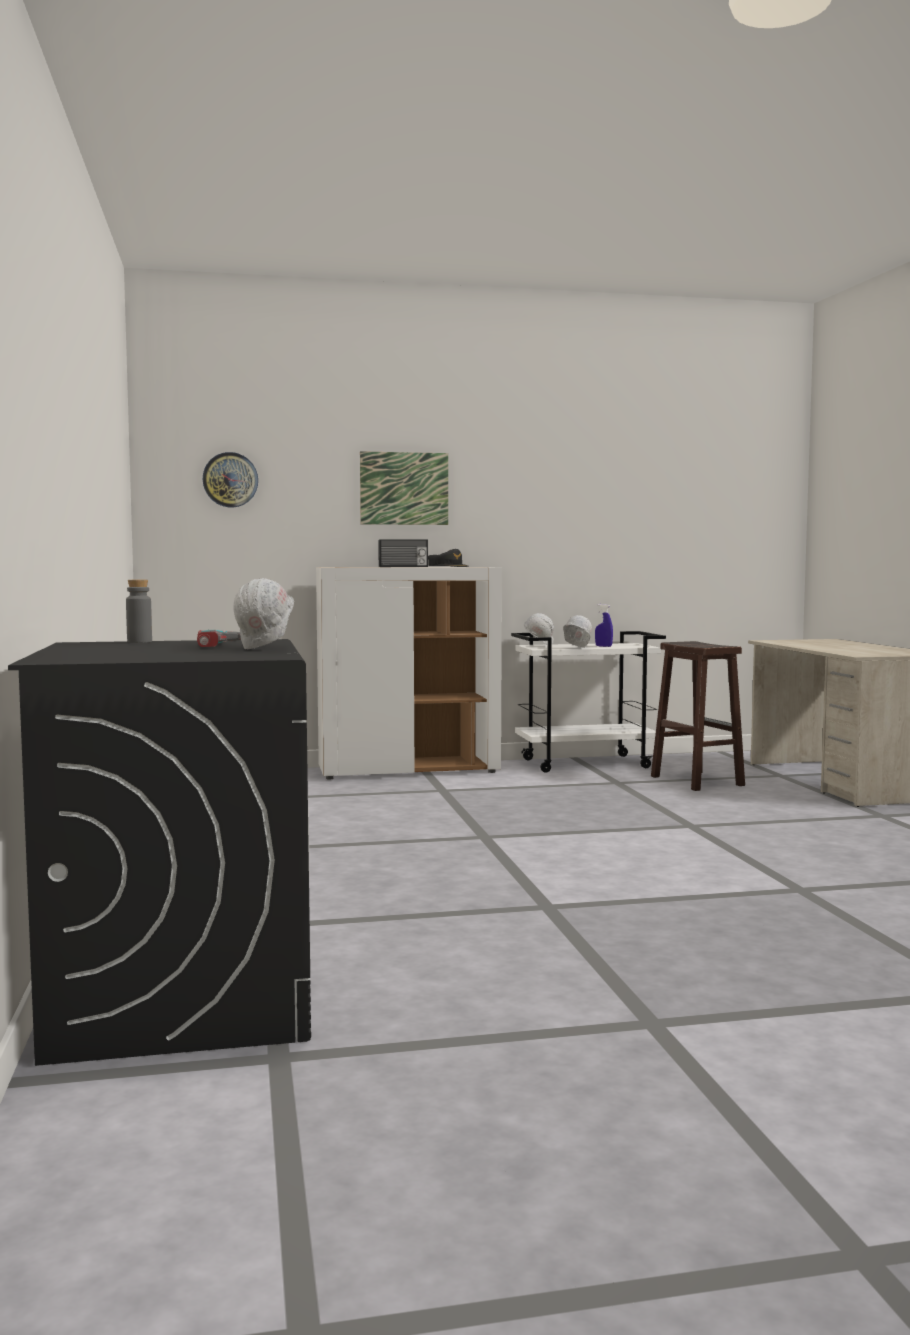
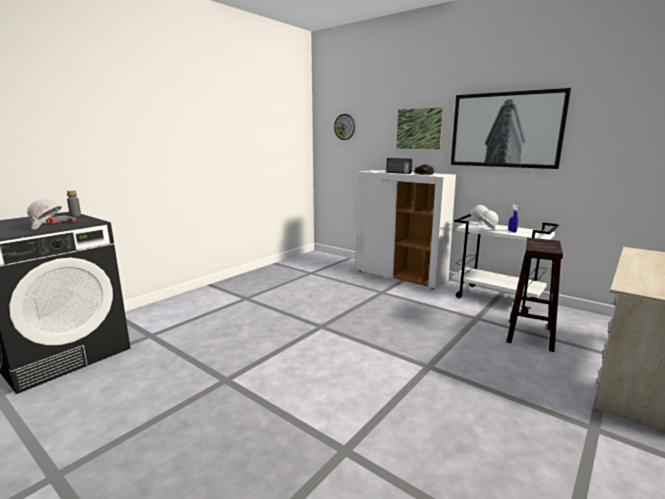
camera: 50 degrees right, 10 degrees up
(552, 494) = (505, 130): none -> picture

